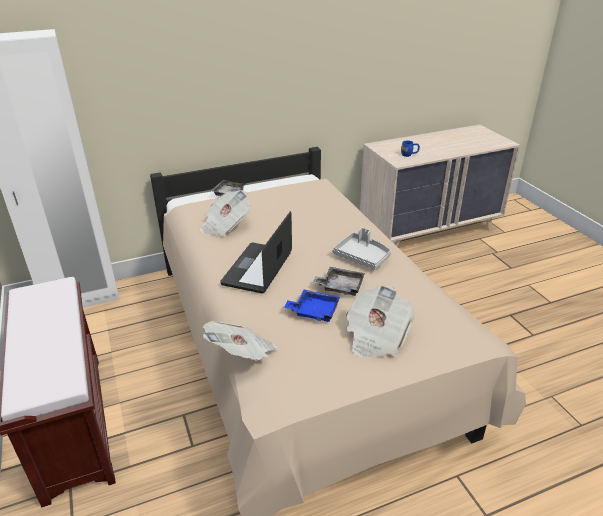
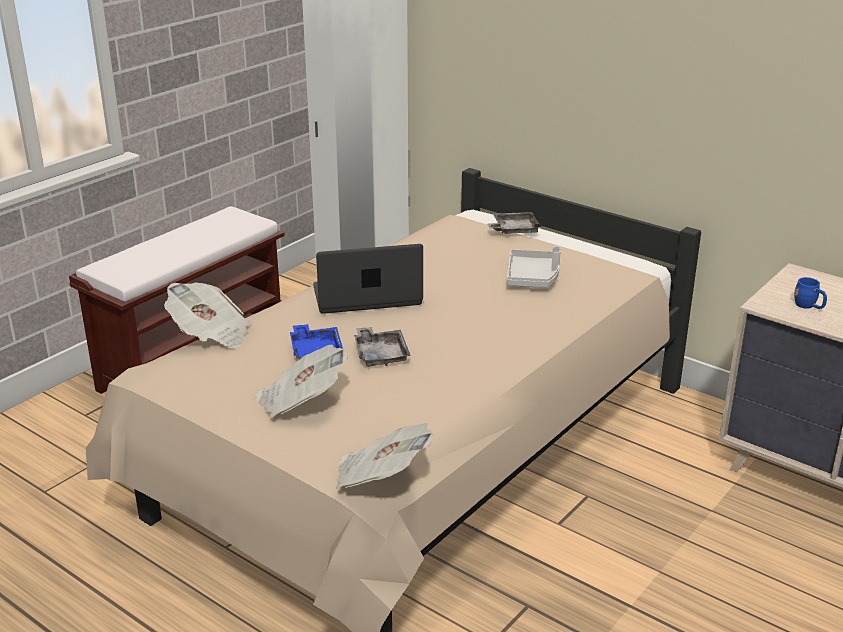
camera: 60 degrees right, 5 degrees down
(225, 225) = (438, 252): newspaper -> newspaper (381, 477)
(362, 257) = (465, 352): grey tray -> grey tray (533, 277)

